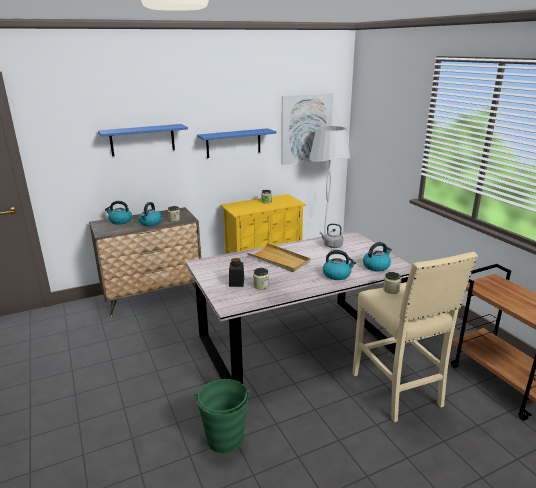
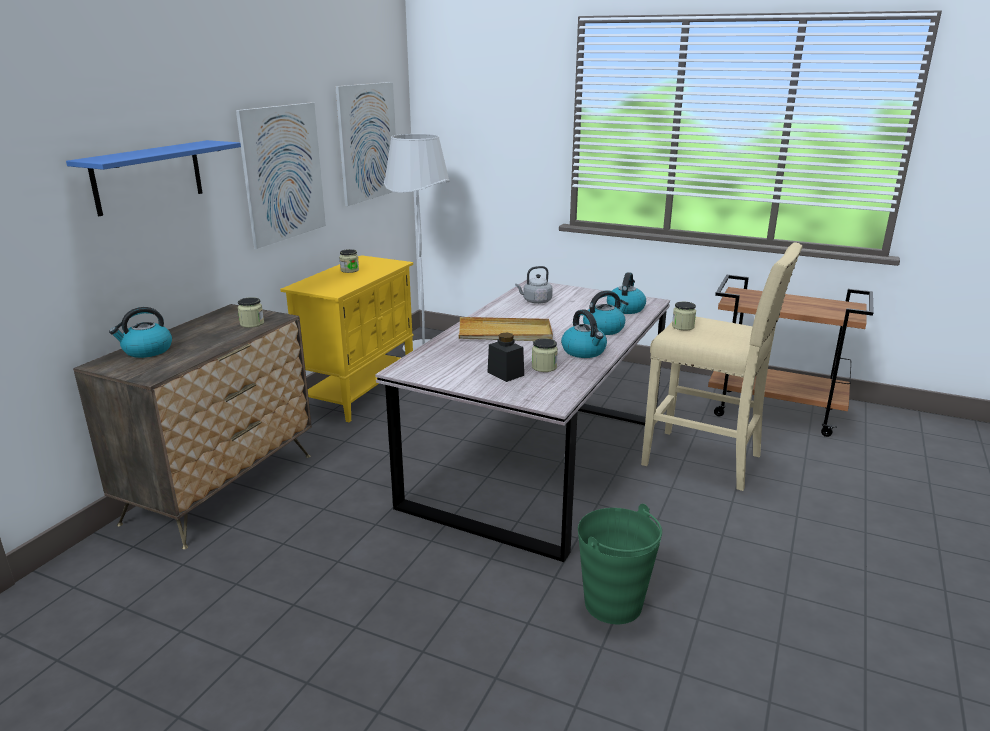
camera: 40 degrees left, 0 degrees up
(150, 223) = (218, 339): kettle -> kettle (584, 351)
(233, 143) = (283, 173): blue shelf -> picture

